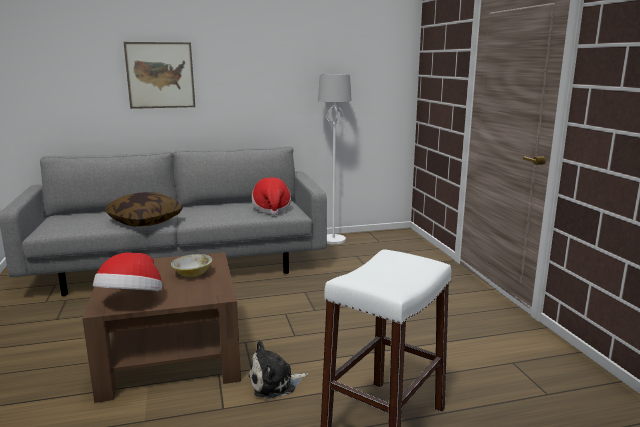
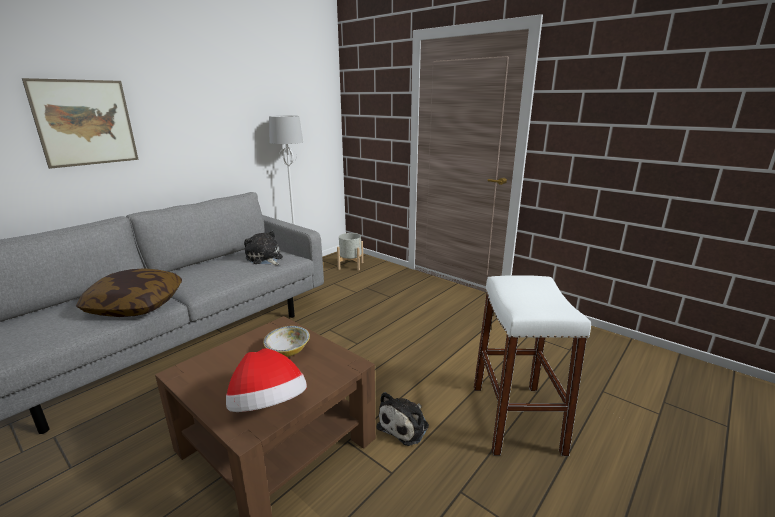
camera: 35 degrees left, 5 degrees up
(271, 209) = (265, 259): hat -> plush toy
(393, 244) = (351, 265): none -> grey planter

